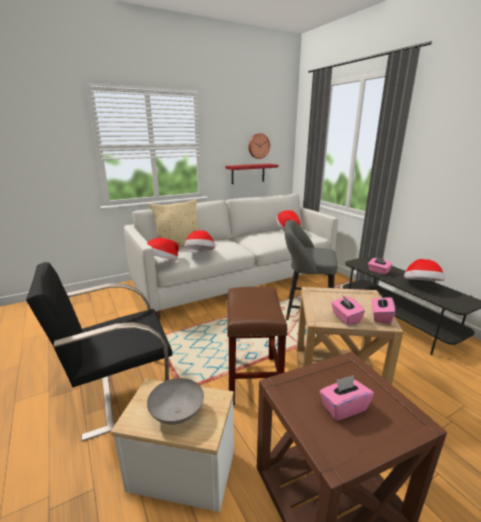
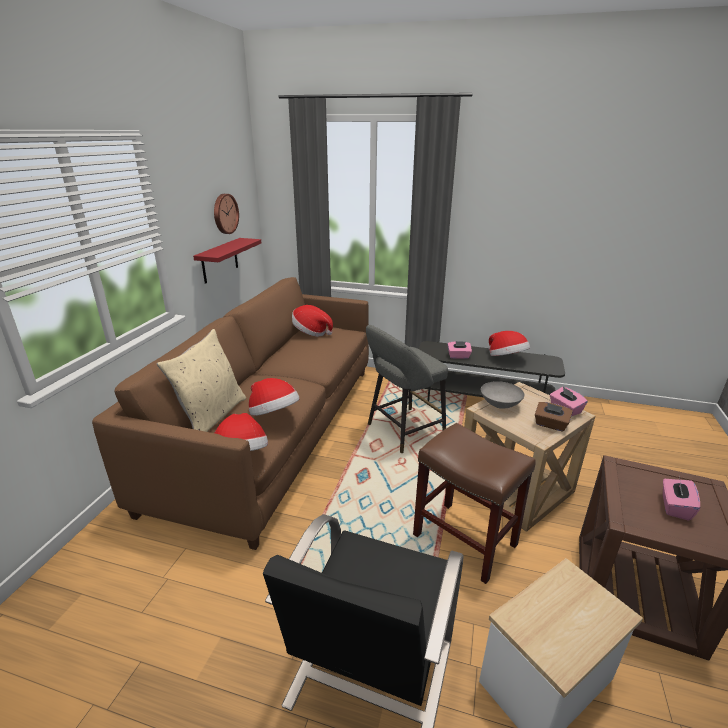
camera: 45 degrees left, 5 degrees up
(176, 413) = (572, 619): grey bowl -> grey bowl (499, 405)
(236, 280) = (274, 429): white sofa -> brown sofa
(345, 318) = (550, 425): pink tissue box -> brown tissue box

